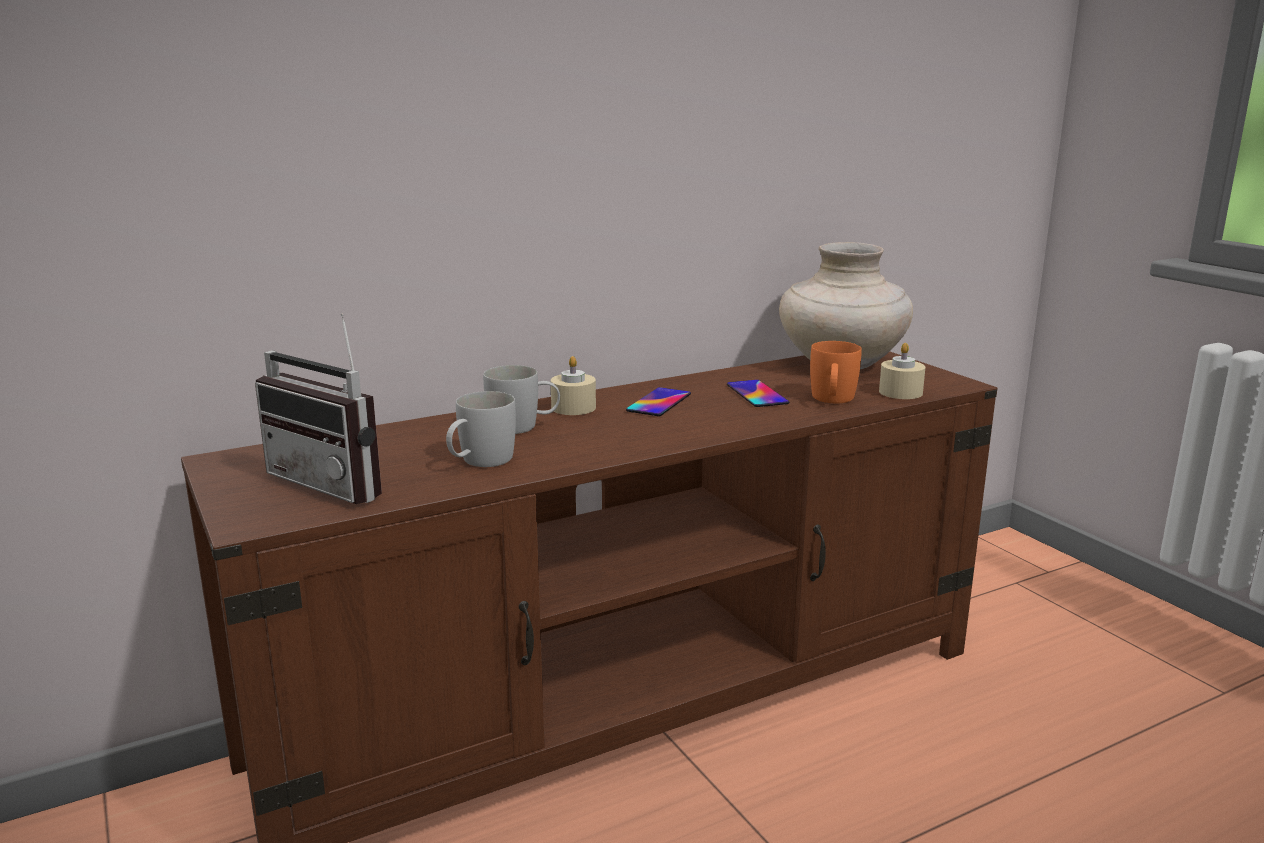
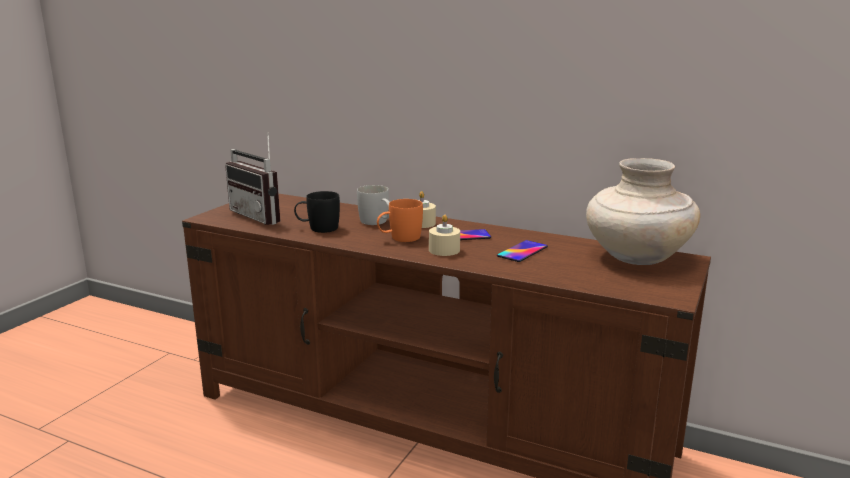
camera: 55 degrees right, 0 degrees up
(338, 482) = (262, 216): radio -> radio turned 45 degrees counterclockwise
(480, 462) = (318, 228): white mug -> black mug
(832, 400) = (550, 271): orange mug -> orange mug (399, 238)
(900, 392) = (608, 285): beige candle -> beige candle (444, 250)

